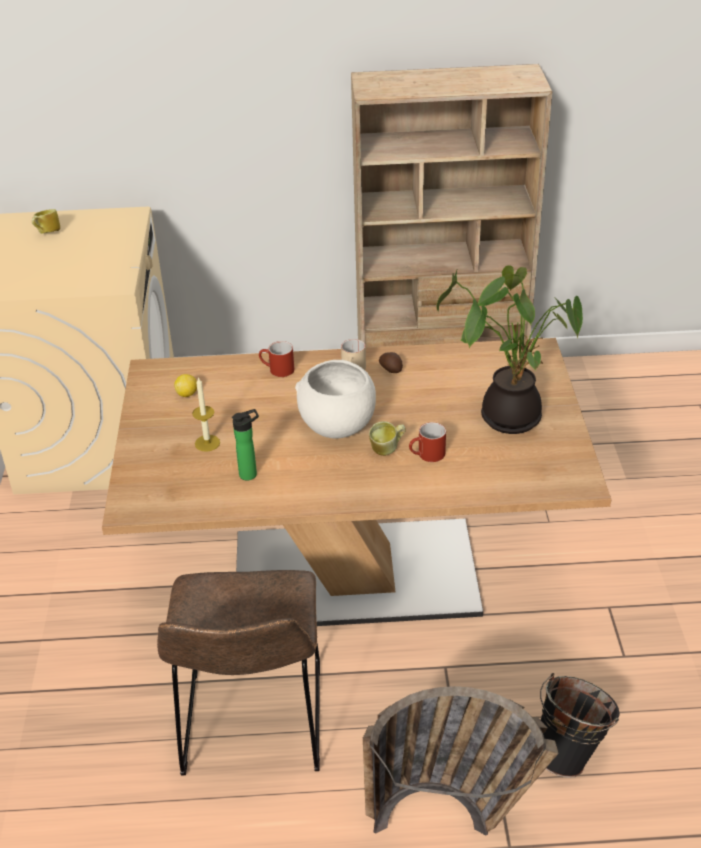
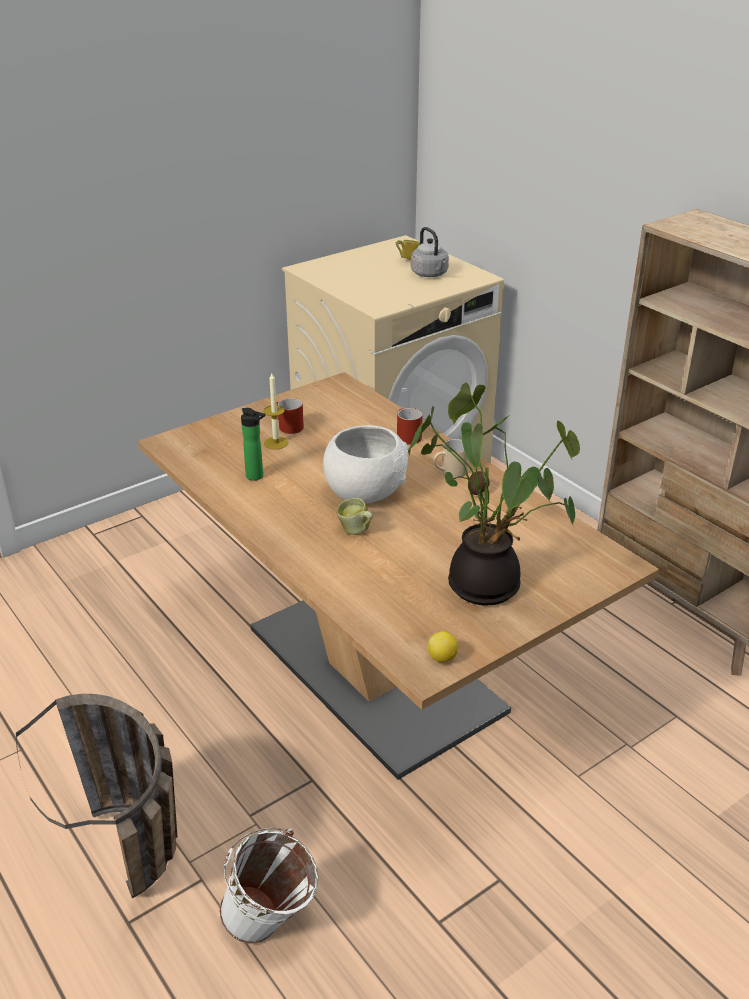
camera: 55 degrees right, 5 degrees down
(91, 234) = (430, 274): none -> grey kettle
(187, 394) = (328, 410): lemon -> lemon (442, 658)
(253, 726) = (159, 687): brown chair -> none
(427, 456) = (371, 556): red mug -> red mug (286, 427)
(570, 753) = (271, 926): black bucket -> white bucket

